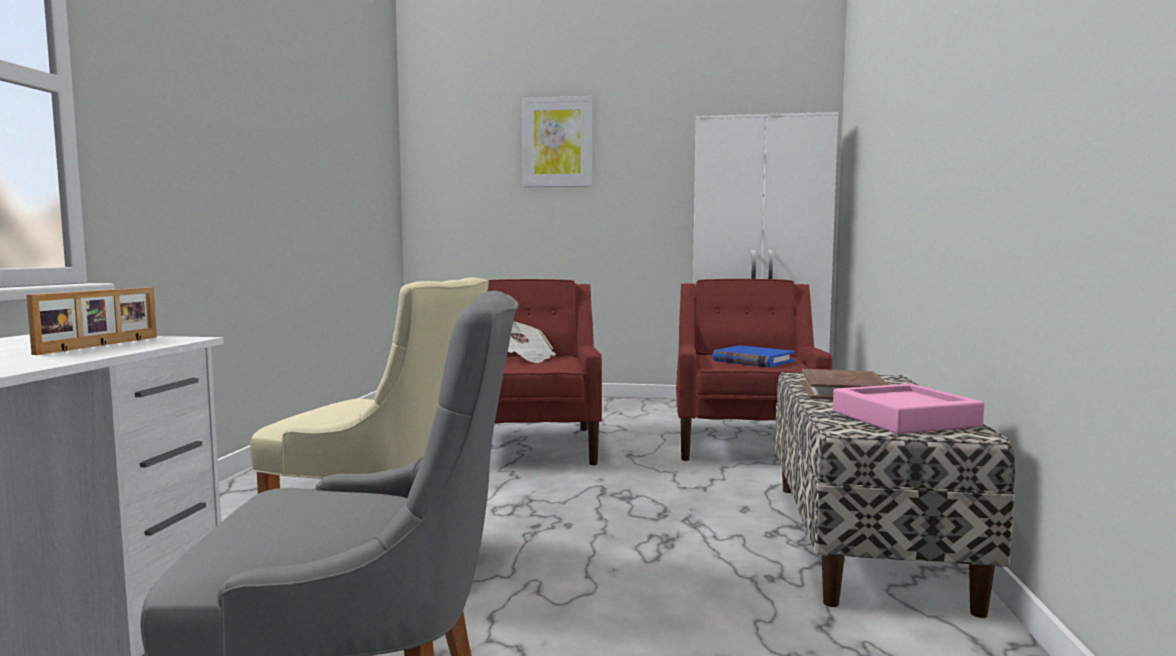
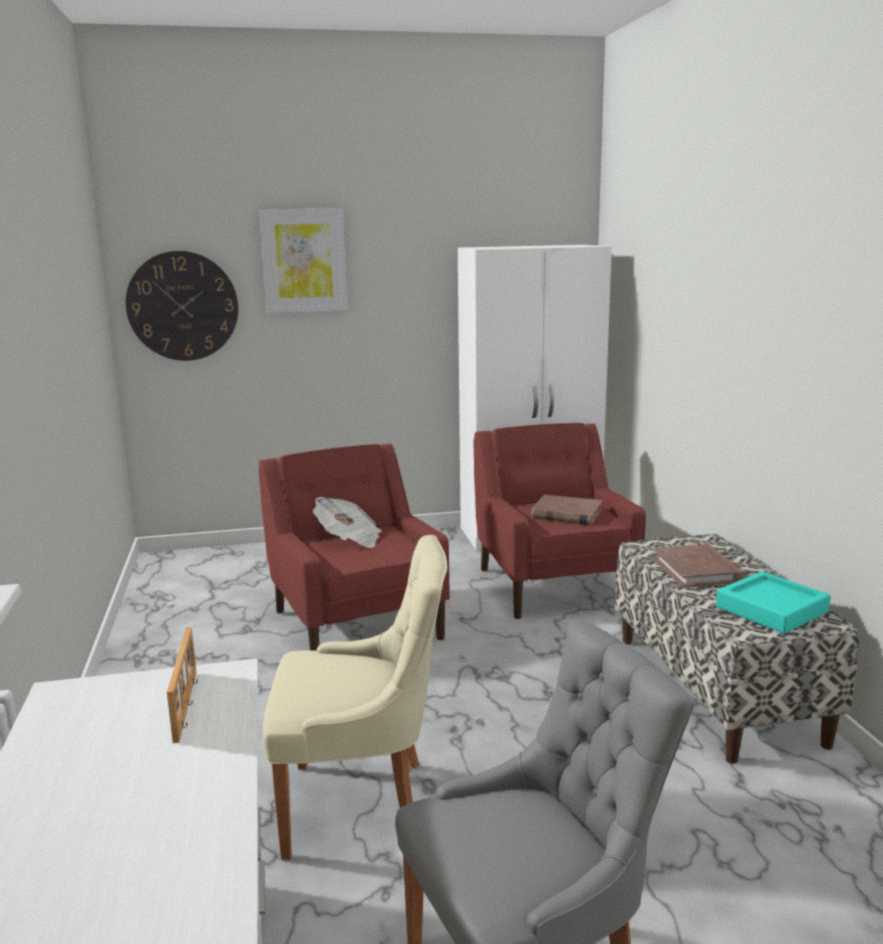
camera: 20 degrees left, 10 degrees up
(457, 180) = (182, 306): none -> wall clock
(753, 361) = (566, 514): blue book -> brown book
(904, 419) = (771, 609): pink tray -> turquoise tray

